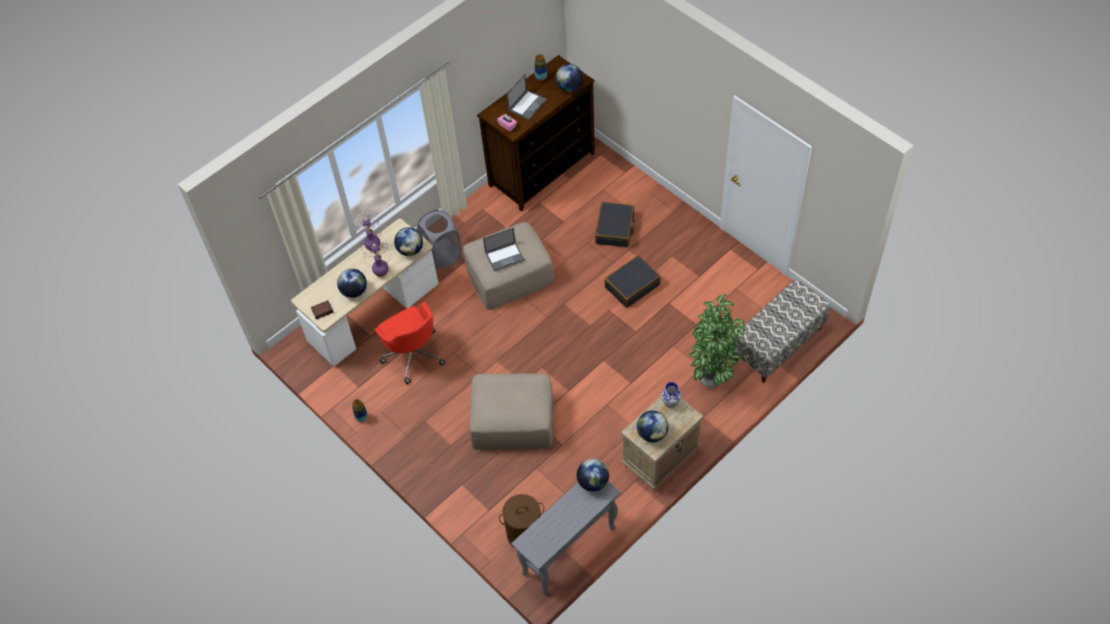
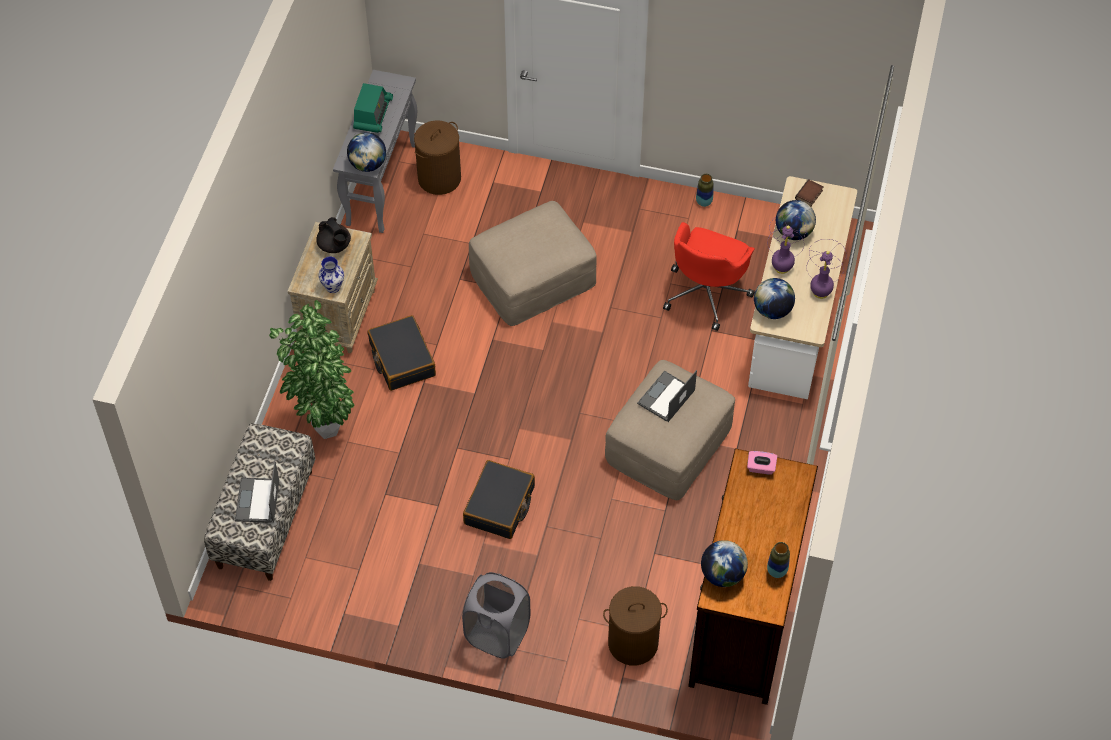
camera: 145 degrees right, 0 degrees up
(413, 354) = (706, 293): red office chair -> red office chair turned 90 degrees counterclockwise
(442, 254) = (776, 428): grey laundry basket -> grey laundry basket (497, 634)
(527, 104) = (760, 515): laptop -> laptop (257, 501)
(563, 525) = (373, 114): none -> radio
(608, 184) = (632, 643): none -> brown laundry basket
(615, 229) = (575, 576): black suitcase -> black suitcase (401, 359)
(652, 434) = (335, 246): globe -> black teapot

